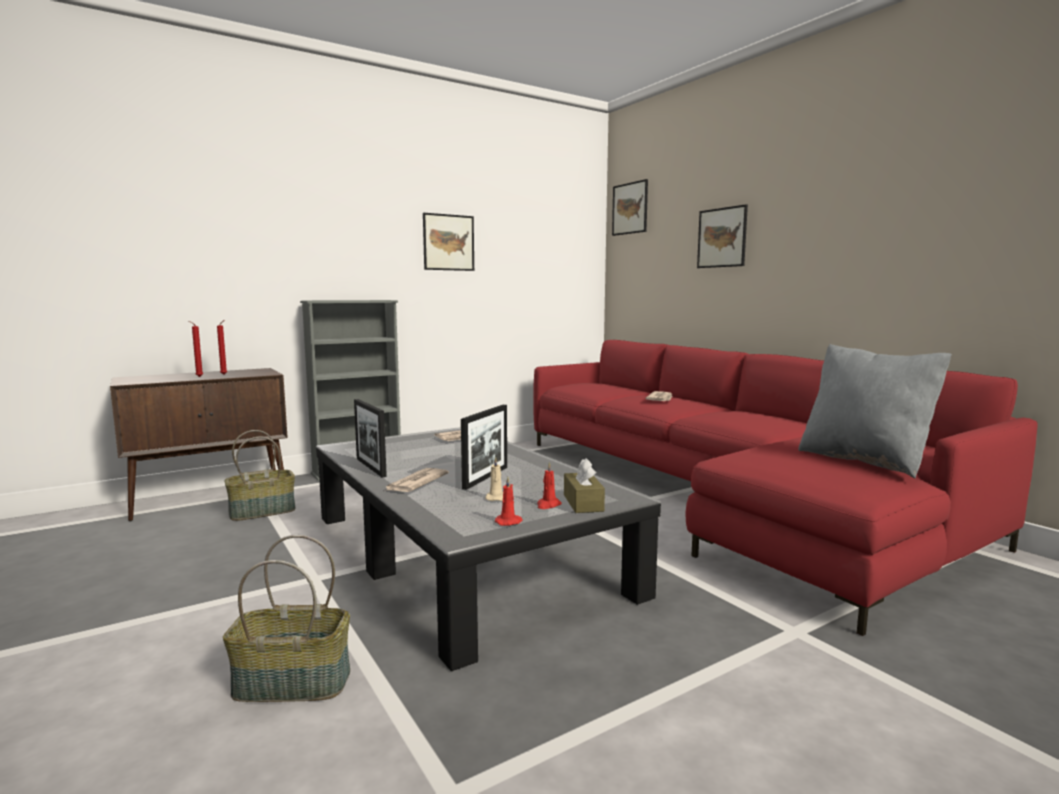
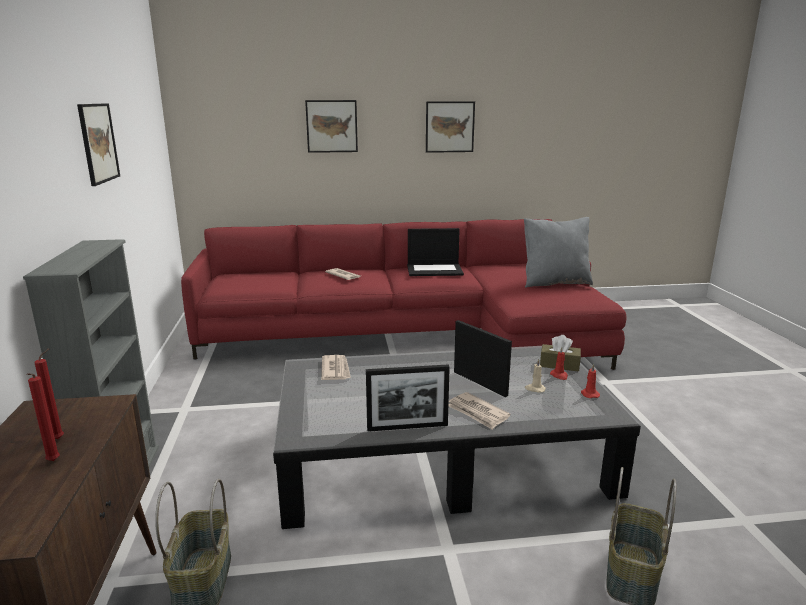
camera: 65 degrees left, 10 degrees up
(630, 208) = (203, 85): picture -> picture (449, 127)
(758, 415) = (435, 270): none -> laptop

